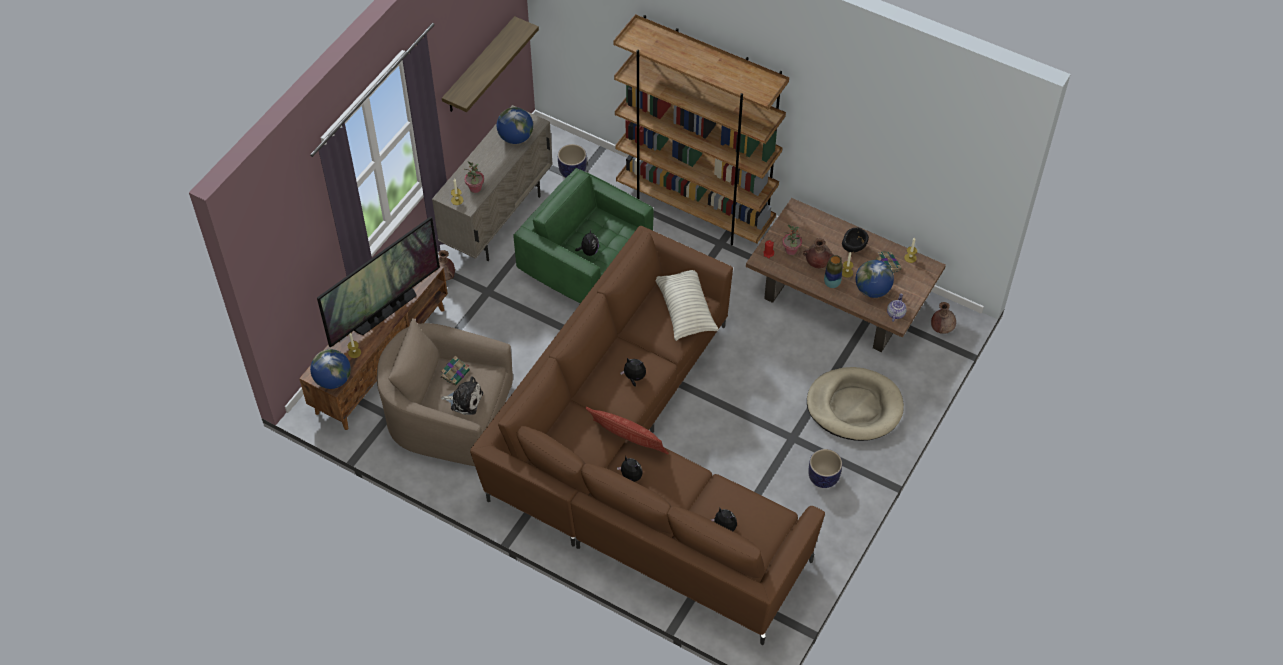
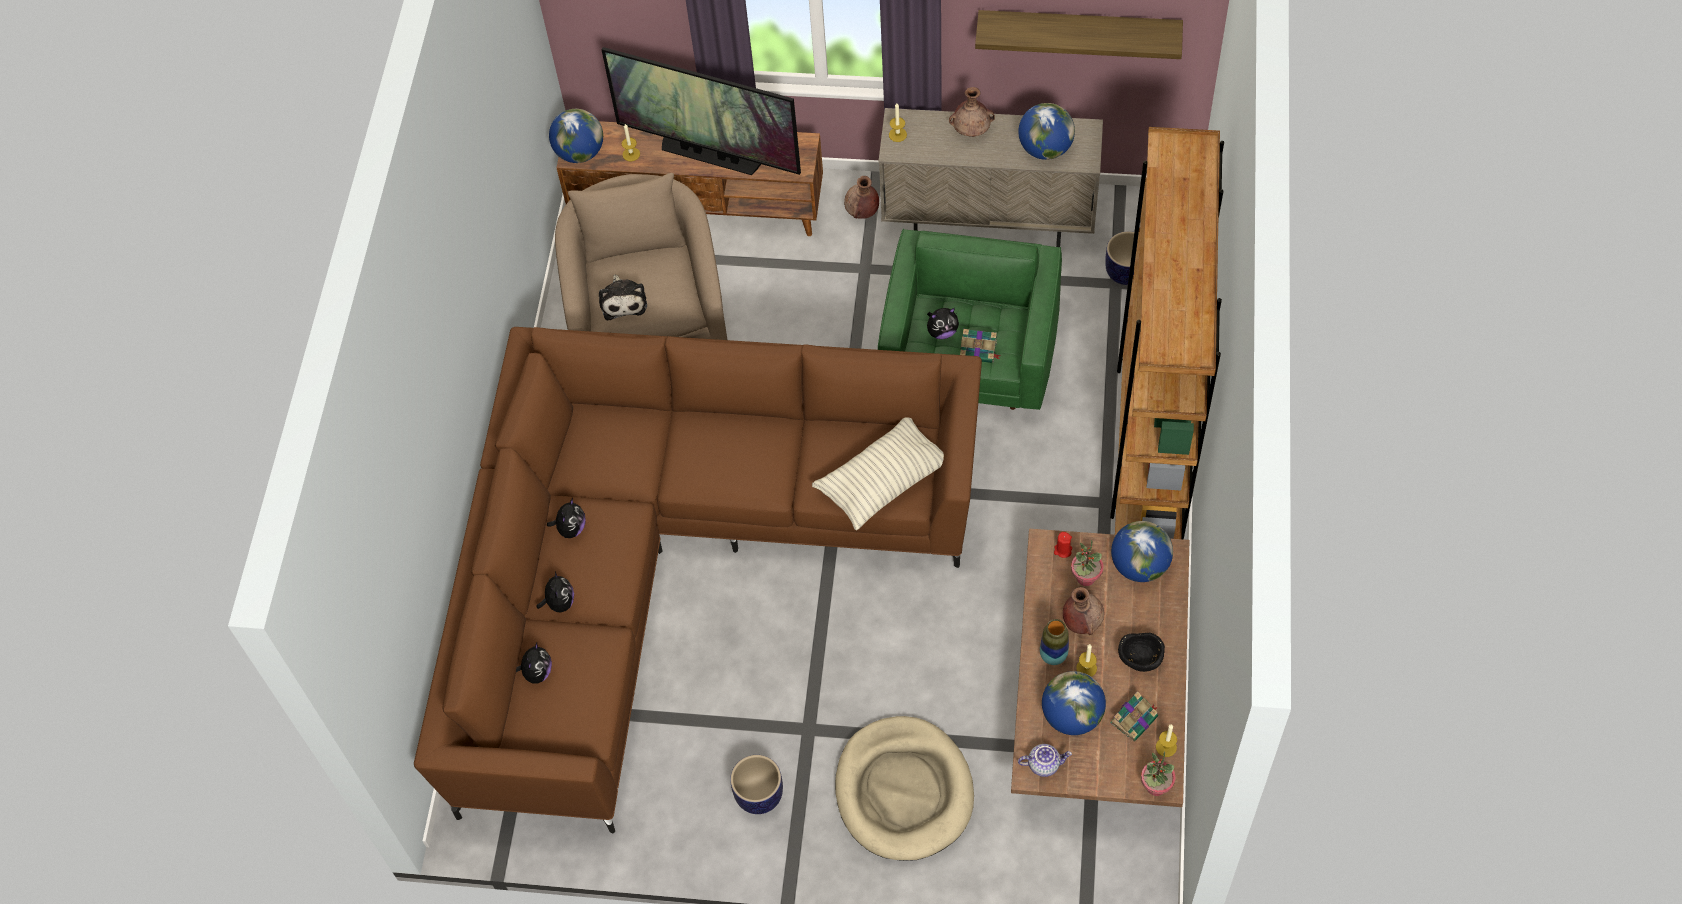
camera: 70 degrees right, 5 degrees up
(455, 373) = (659, 272): book -> book (979, 350)
(475, 188) = (929, 145): potted plant -> potted plant (1155, 786)
(627, 442) = (629, 502): pillow -> none
(634, 378) = (735, 466): plush toy -> plush toy (559, 602)
(796, 224) = (1139, 565): none -> globe
(942, 328) = (1116, 863): brown vase -> brown vase (972, 131)

